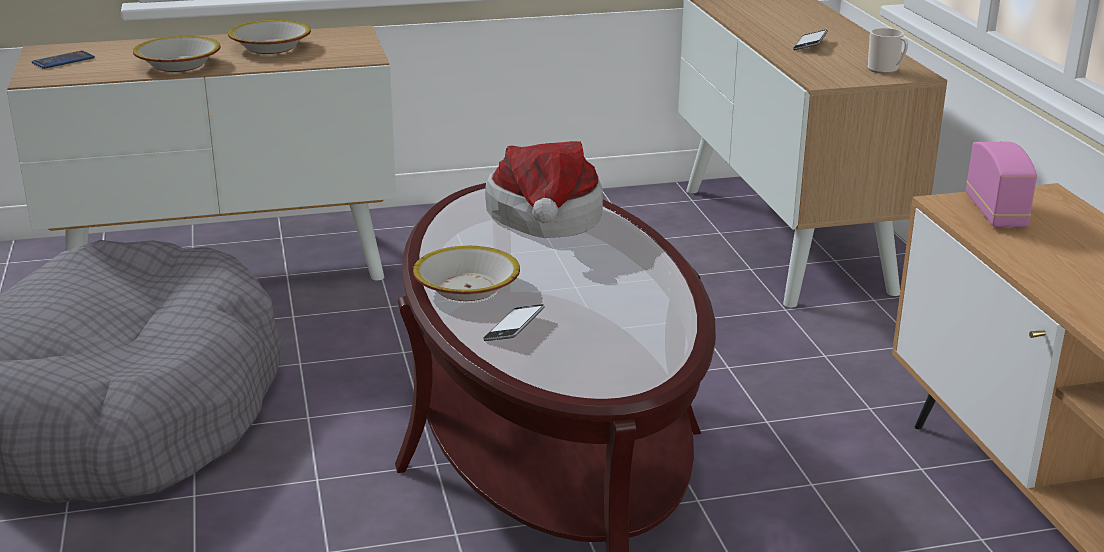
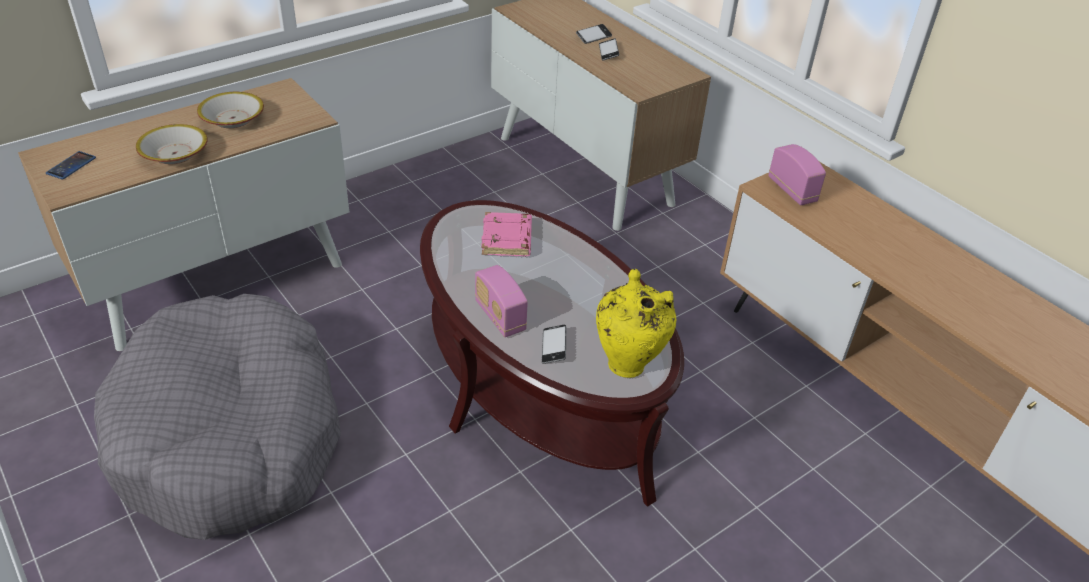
camera: 25 degrees left, 15 degrees up
(467, 288) = (500, 317): bowl -> radio
(544, 221) = (508, 239): hat -> pink book
(607, 363) = (628, 363): none -> yellow vase
(801, 30) = (593, 37): none -> phone
(886, 70) = (670, 72): mug -> none

